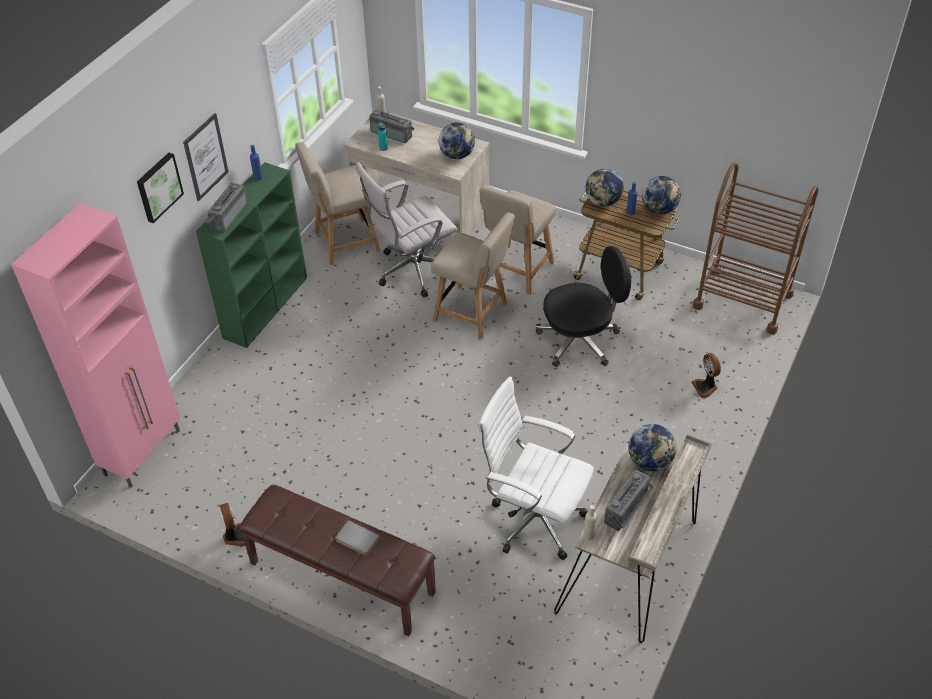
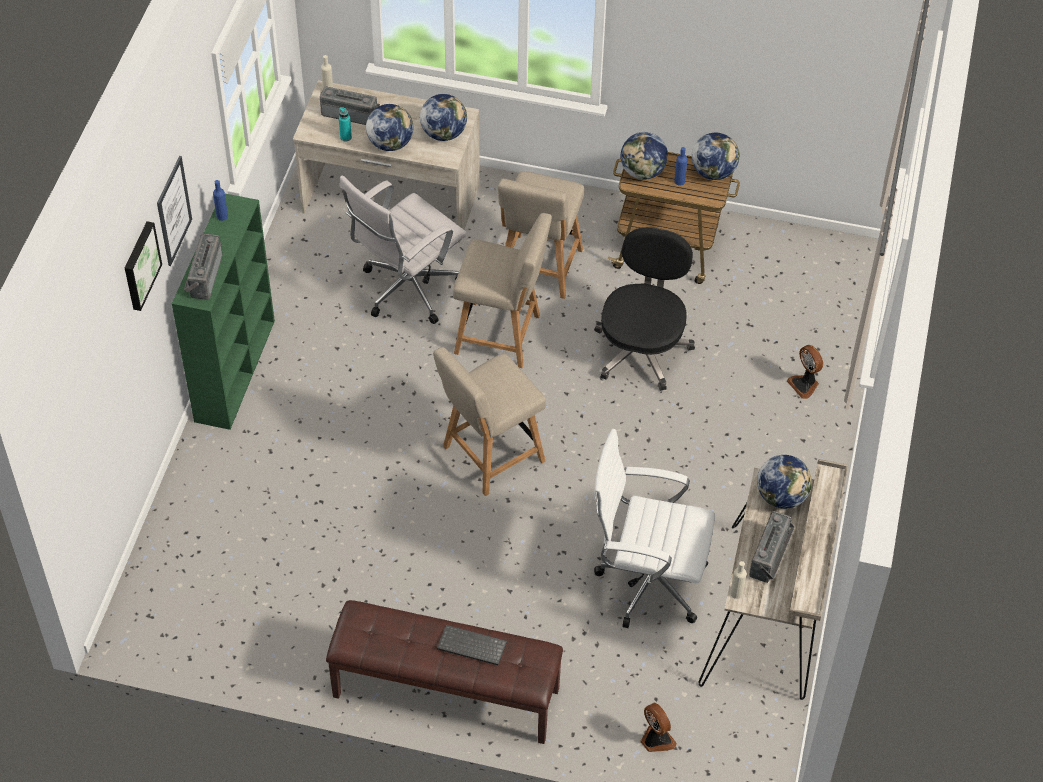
camera: 15 degrees left, 5 degrees up
(144, 452) = (150, 587): pink cabinet -> none
(235, 536) = (303, 669): fan -> fan (656, 739)
(343, 243) = (305, 264): beige chair -> beige chair (489, 456)
(356, 540) = (470, 647): grey book -> keyboard
(415, 156) = (390, 143): none -> globe
(580, 340) = (642, 349): black office chair -> black office chair turned 45 degrees counterclockwise
(742, 300) = (823, 264): brown cart -> none

